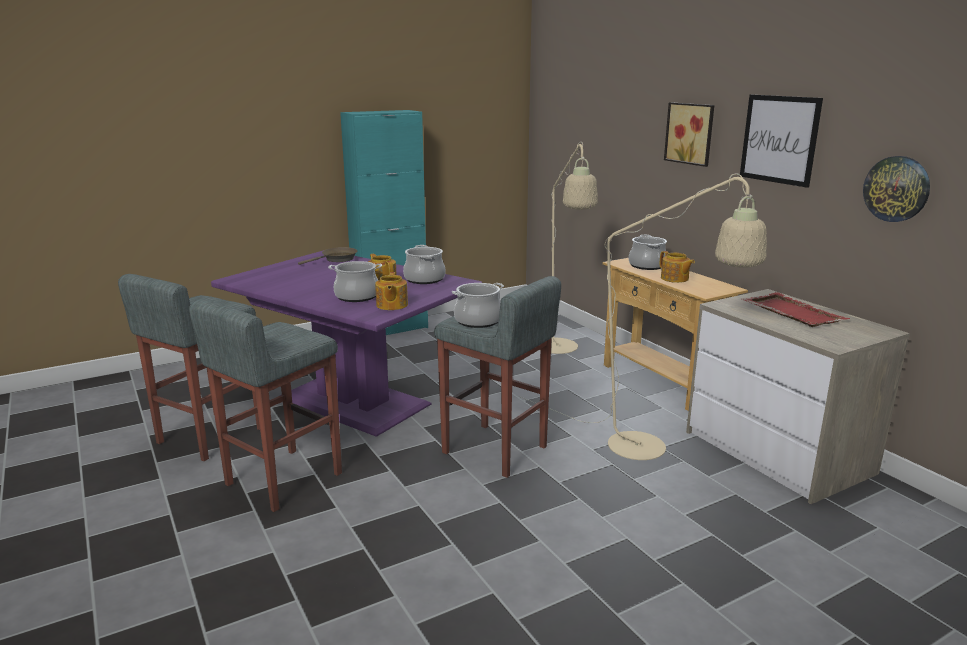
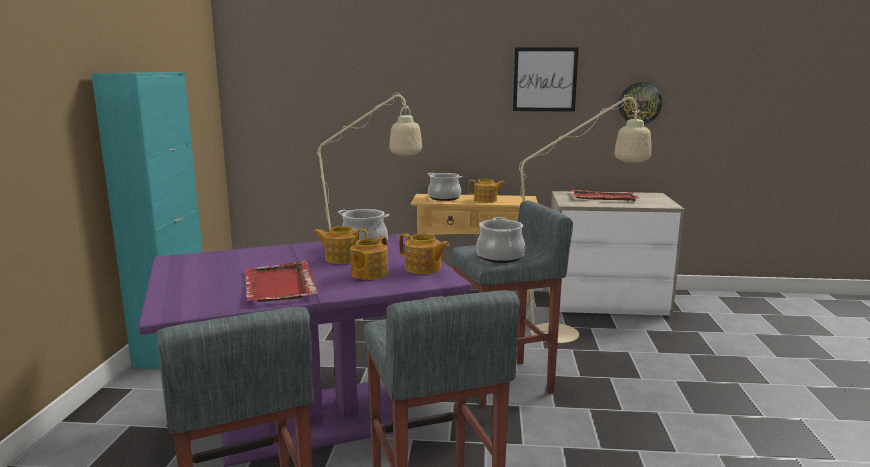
camera: 55 degrees left, 5 degrees down
(304, 285) = (279, 285): none -> red tray
(337, 259) = (211, 258): brown frying pan -> none
(357, 296) = (368, 274): cooking pot -> teapot
(691, 133) = (456, 82): picture -> none

